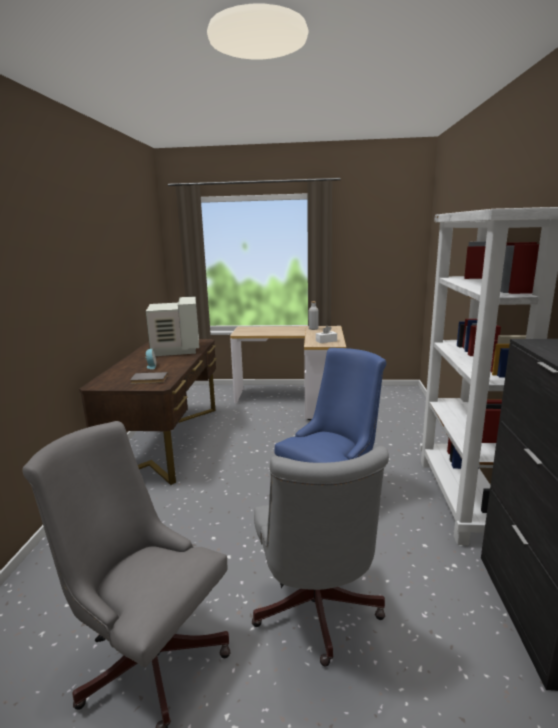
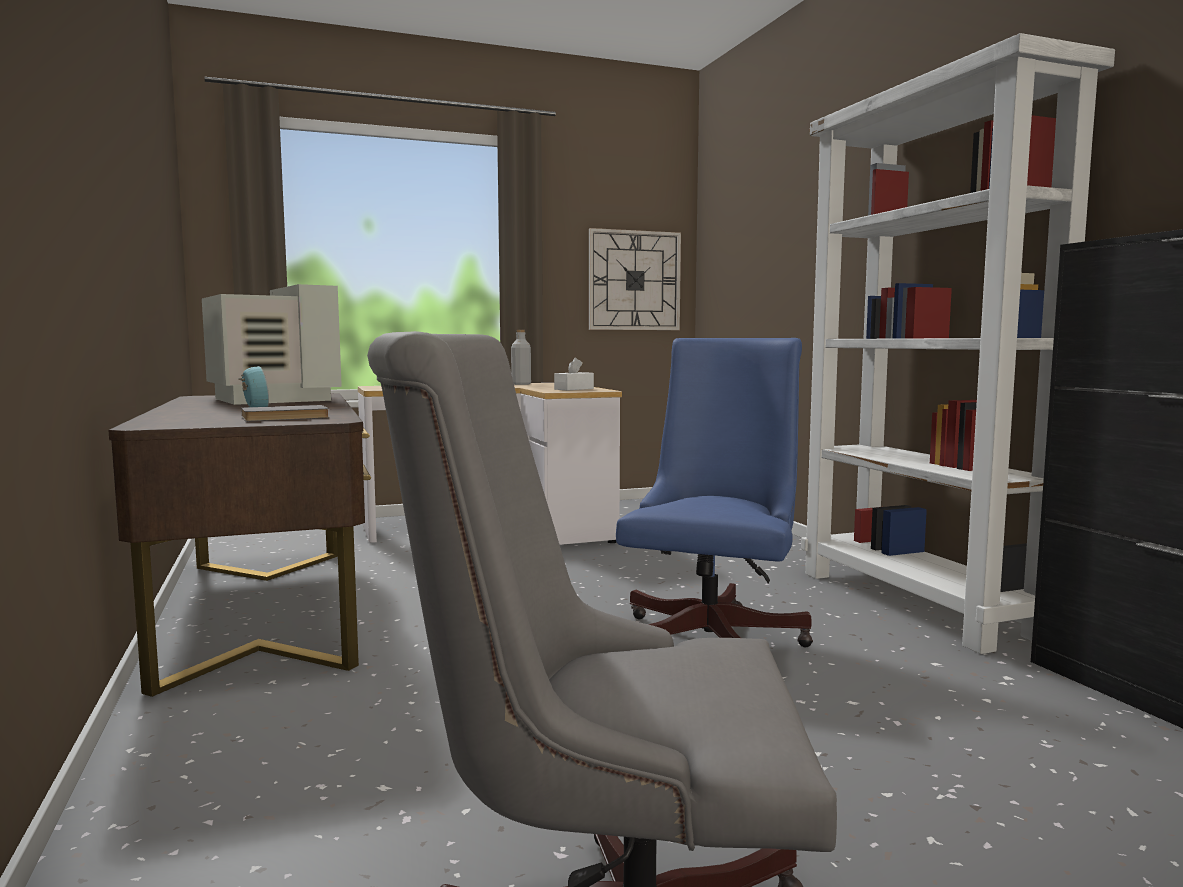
camera: 25 degrees left, 10 degrees down
(316, 613) = (881, 789): grey office chair -> none
(388, 267) = (634, 280): none -> wall clock

